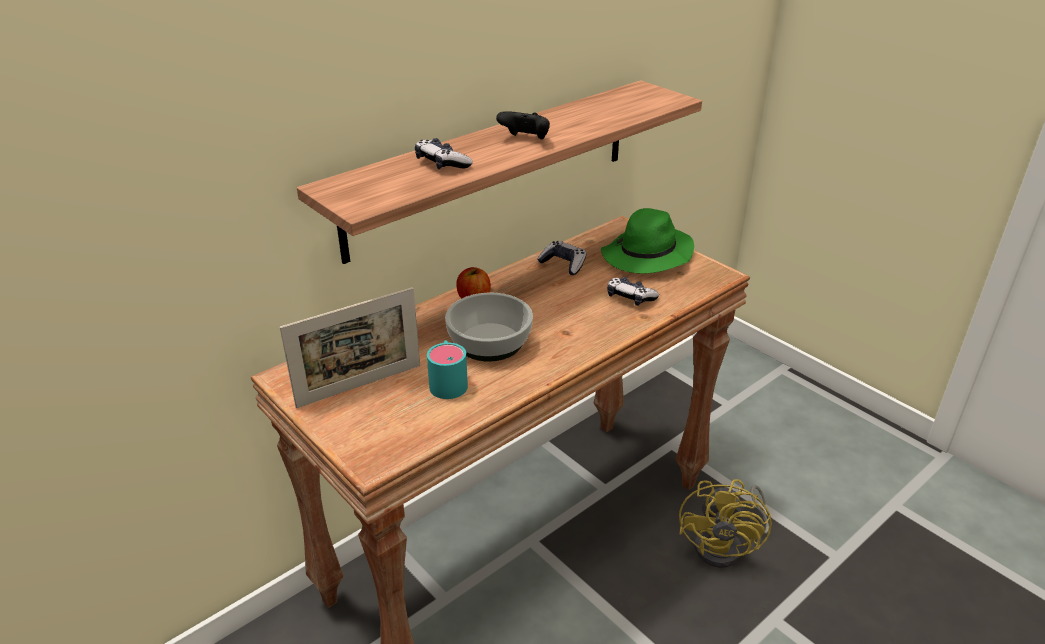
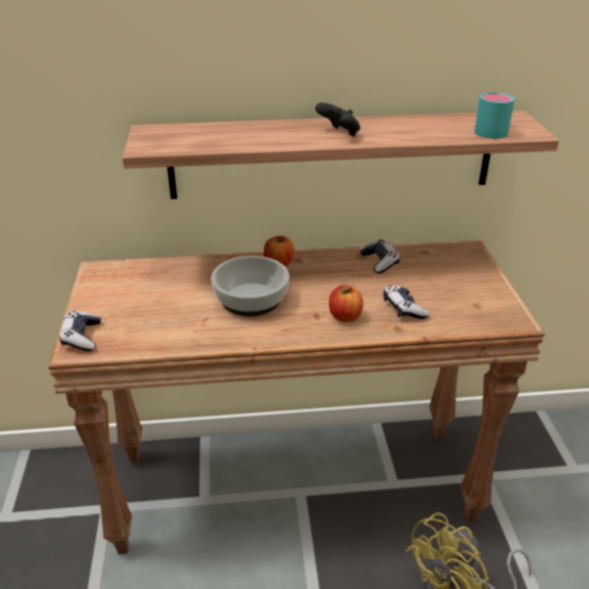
camera: 35 degrees right, 0 degrees up
(360, 385) = (131, 294): picture frame -> none
(442, 163) = (248, 134): game controller -> game controller (81, 337)
(448, 381) = (188, 315): turquoise mug -> turquoise mug (493, 130)
(590, 323) = (345, 316): none -> apple
(647, 256) = (461, 281): green hat -> none

